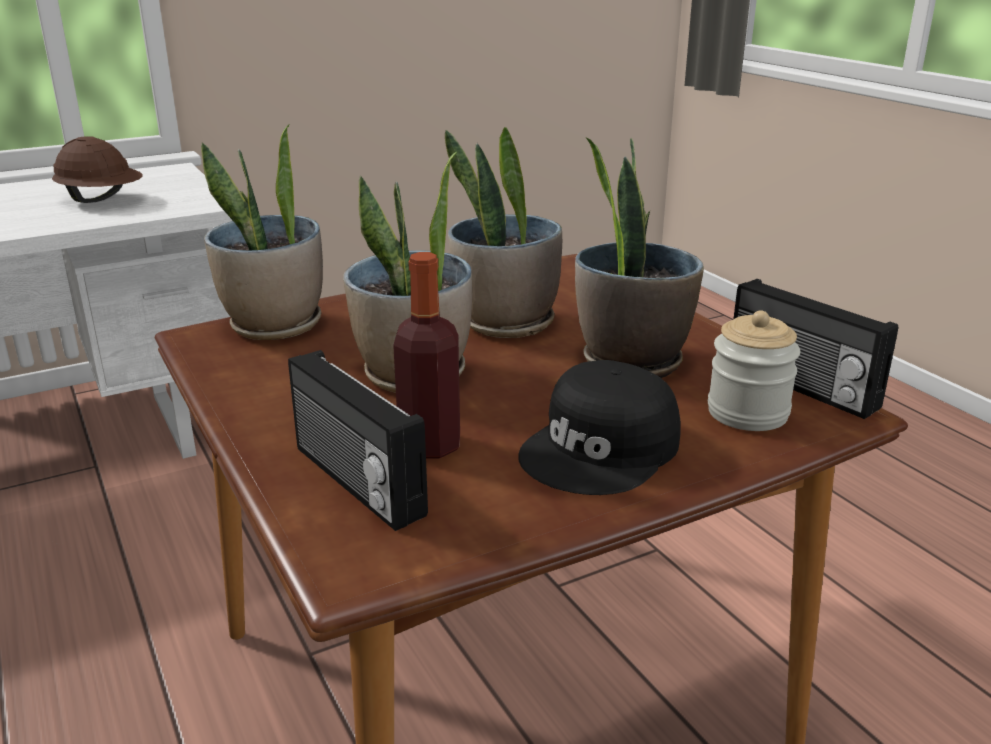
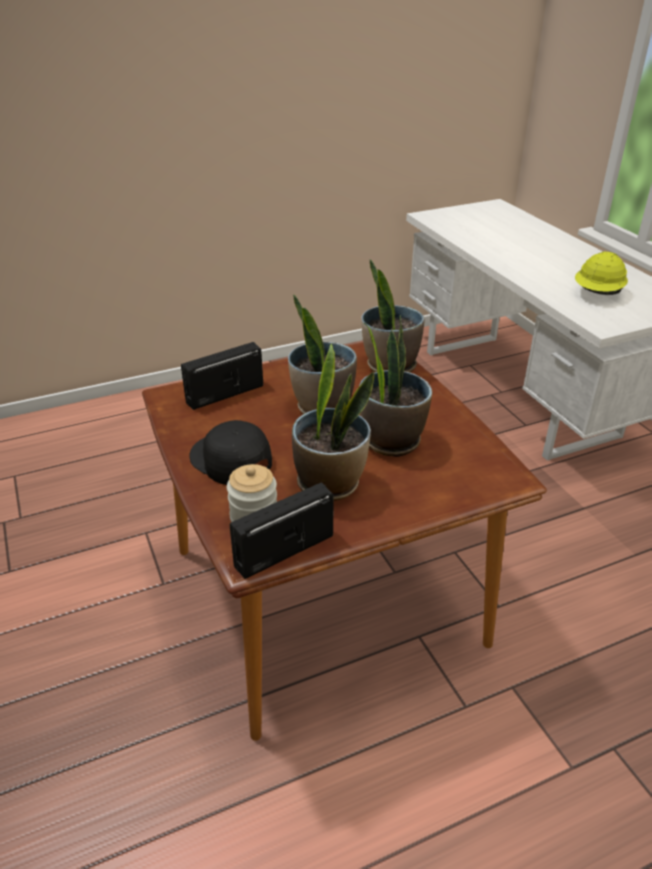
camera: 95 degrees right, 10 degrees up
(102, 200) = (598, 294): brown hard hat -> yellow hard hat
(430, 445) = (249, 411): bottle -> none

